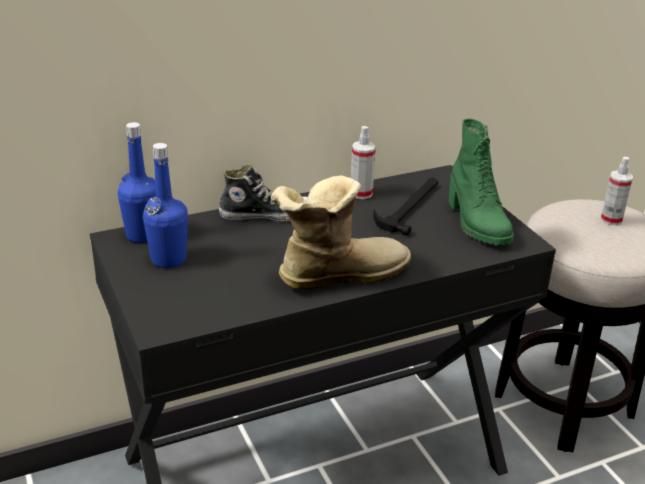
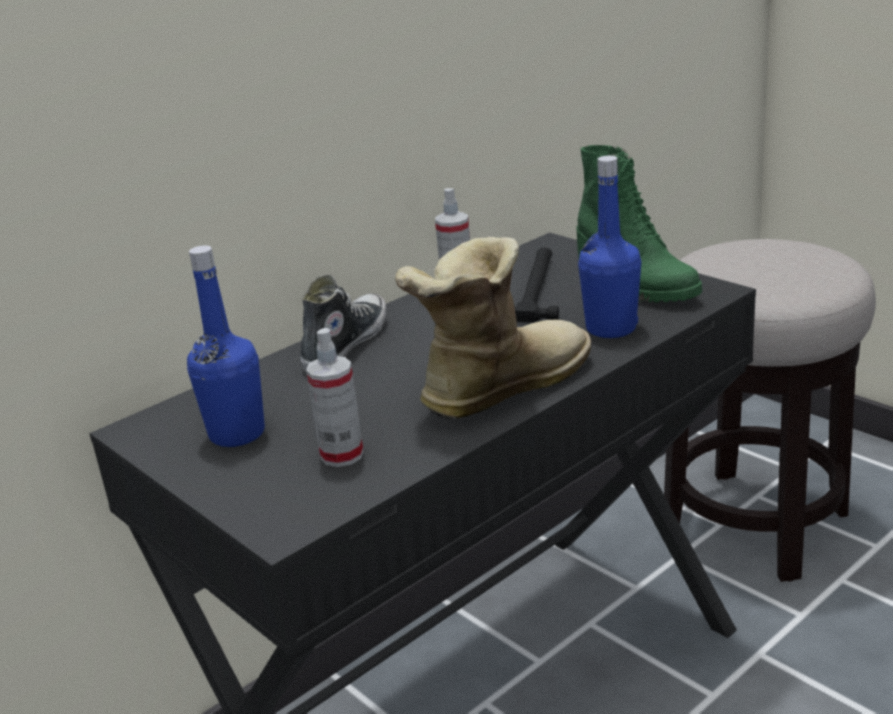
camera: 15 degrees left, 5 degrees down
(143, 235) = (177, 414): blue bottle -> blue bottle (611, 328)
(267, 215) = (345, 344): shoe -> shoe turned 45 degrees counterclockwise
(611, 220) = (770, 255): spray bottle -> spray bottle (342, 455)

